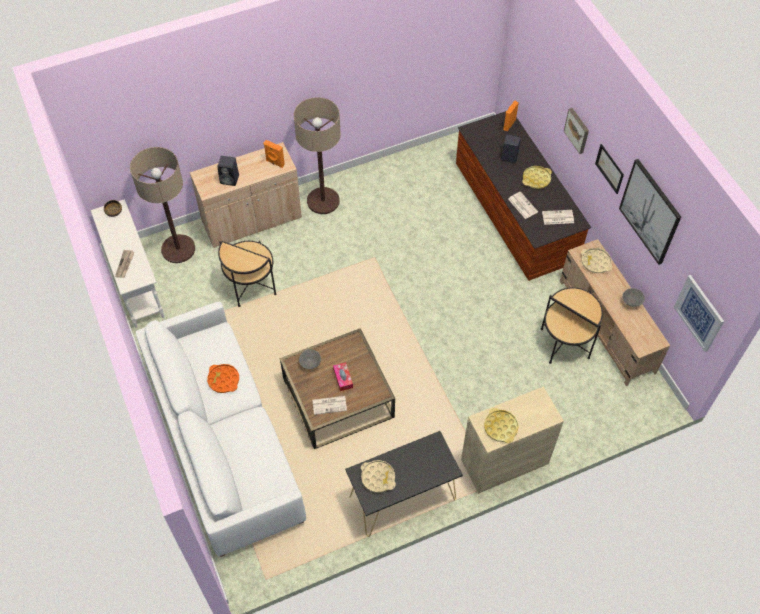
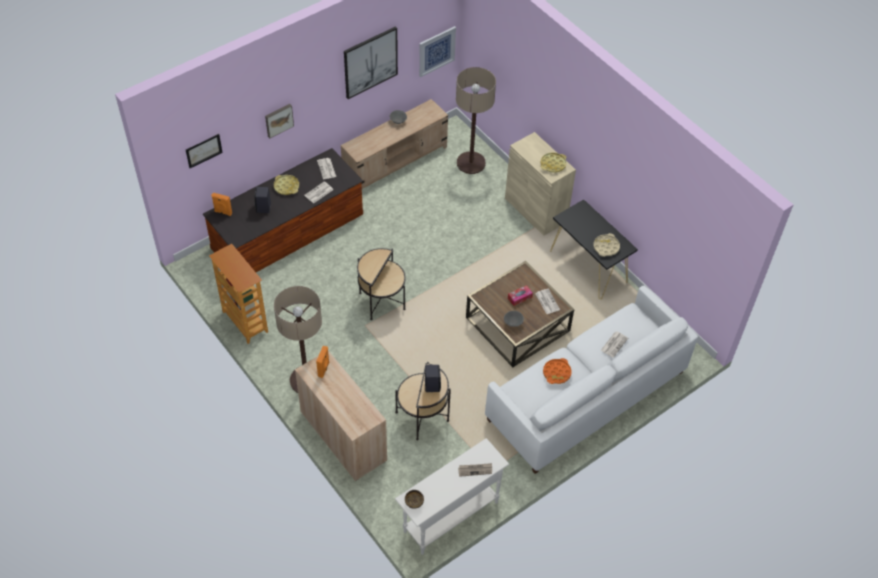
camera: 105 degrees left, 5 degrees down
(178, 249) = (395, 493): floor lamp -> floor lamp (471, 163)
(230, 179) = (353, 402): black speaker -> black speaker (432, 385)
(241, 449) = (614, 344): none -> newspaper
(404, 163) = (244, 322): none -> bookcase
(564, 343) = (419, 185): side table -> side table (382, 301)
(595, 262) = (365, 144): beige tray -> none
(609, 168) = (322, 94): picture -> picture (204, 150)

